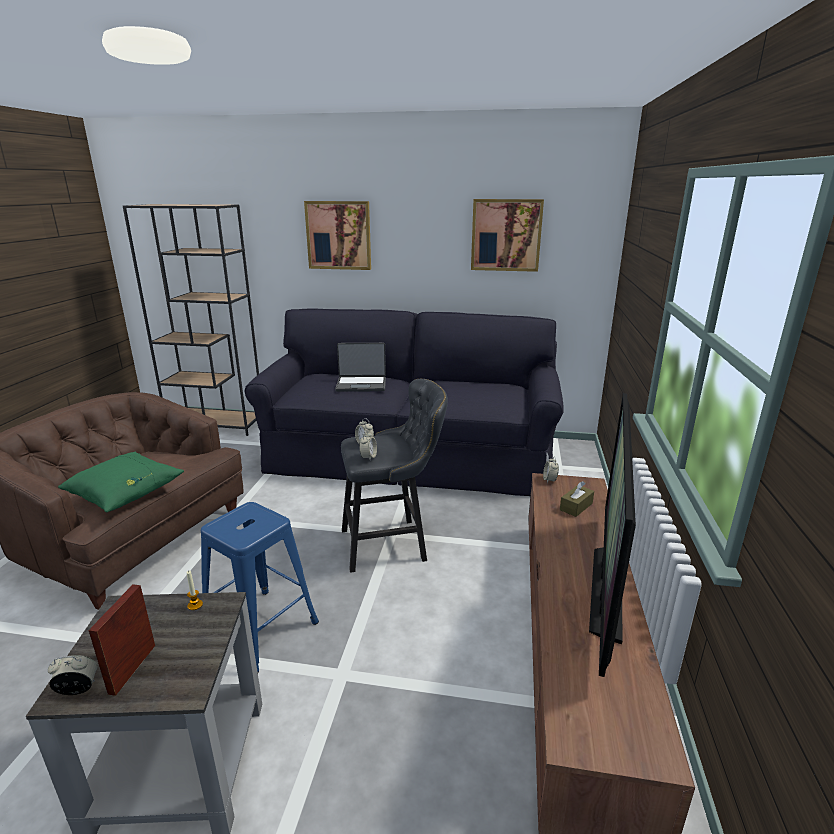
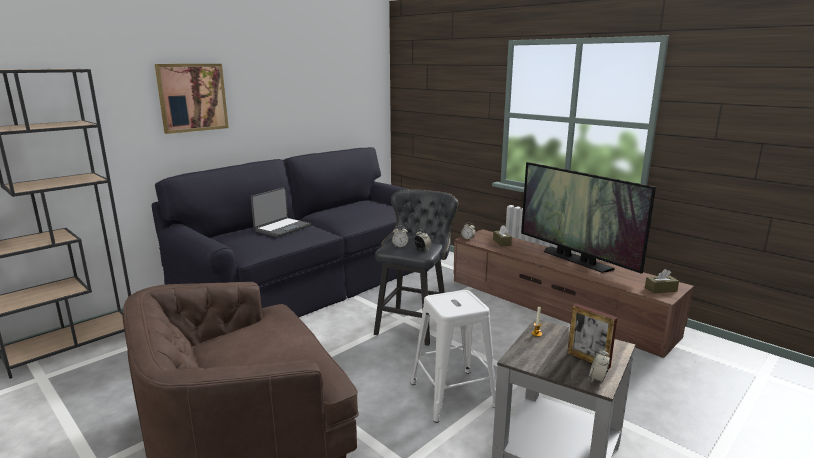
camera: 55 degrees left, 5 degrees down
(125, 493) = (299, 356): green pillow -> none
(260, 629) = (453, 395): blue stool -> white stool
(506, 235) = (326, 89): picture -> none
(602, 730) = (660, 289): none -> brown tissue box

